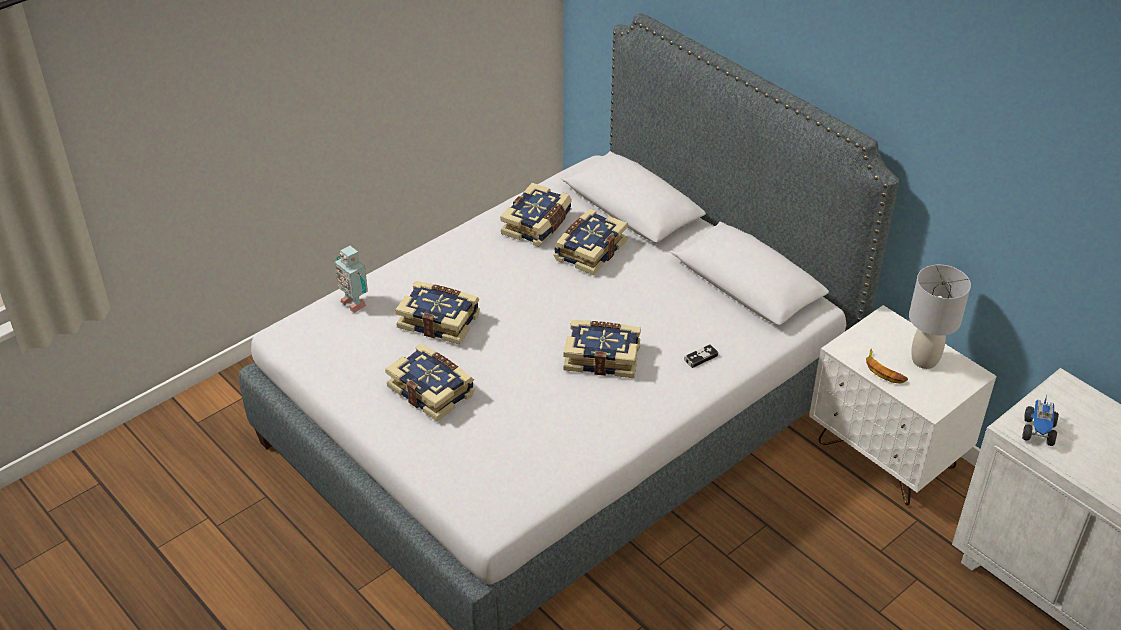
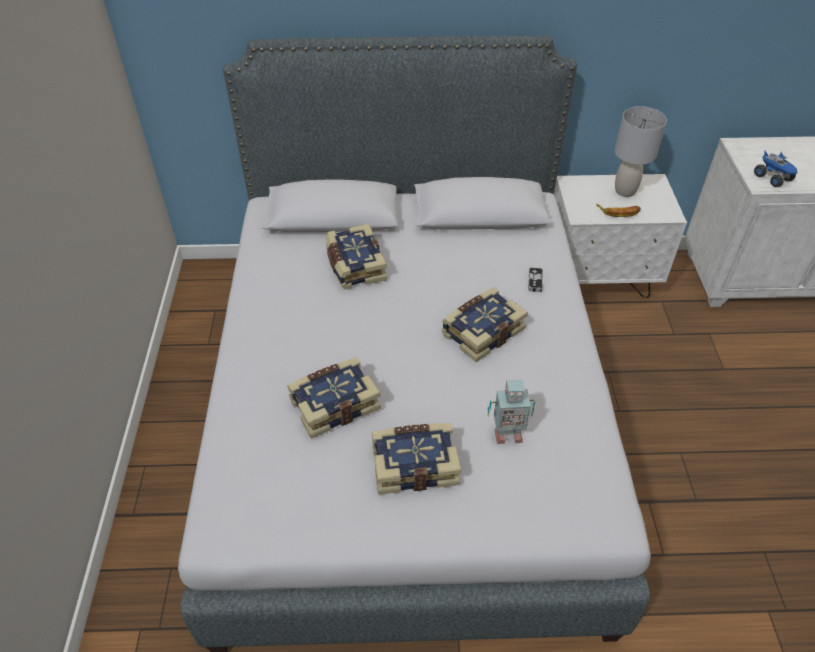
camera: 50 degrees left, 5 degrees up
(354, 303) = (239, 450): toy robot -> toy robot (507, 434)
(538, 225) = (290, 275): book -> none

